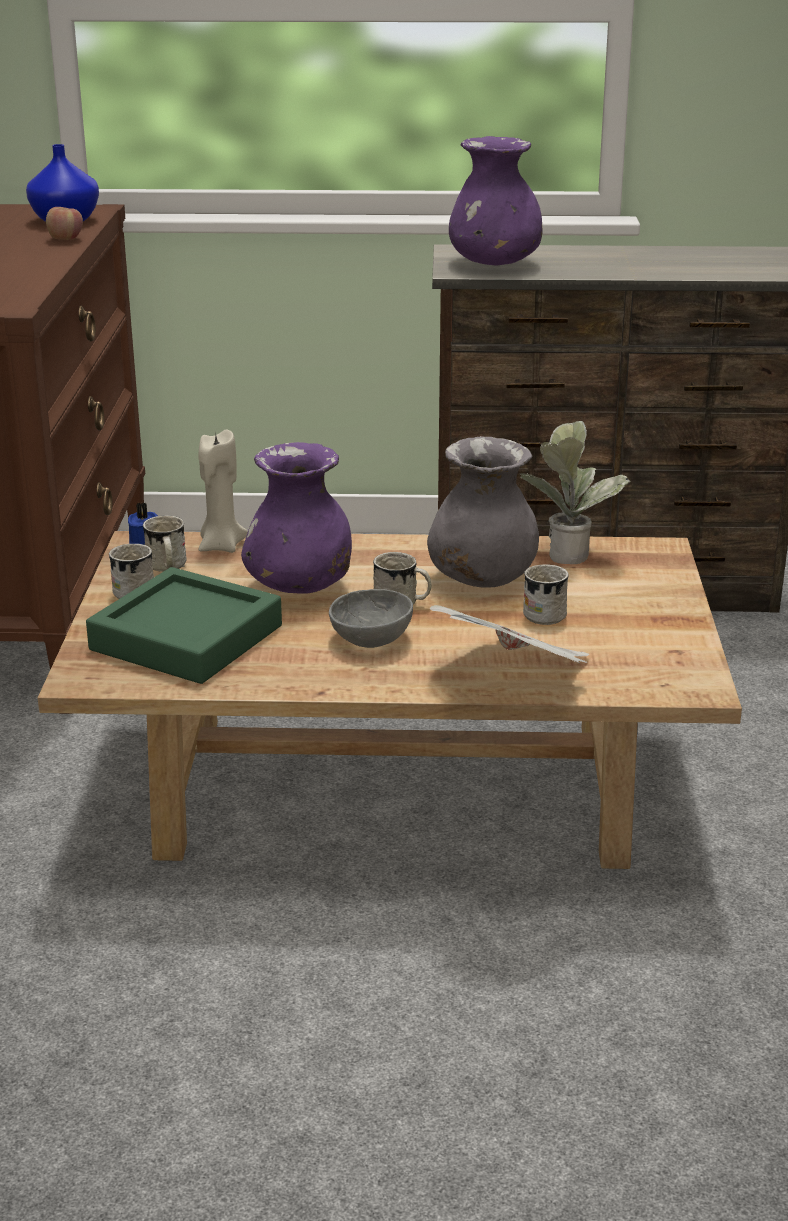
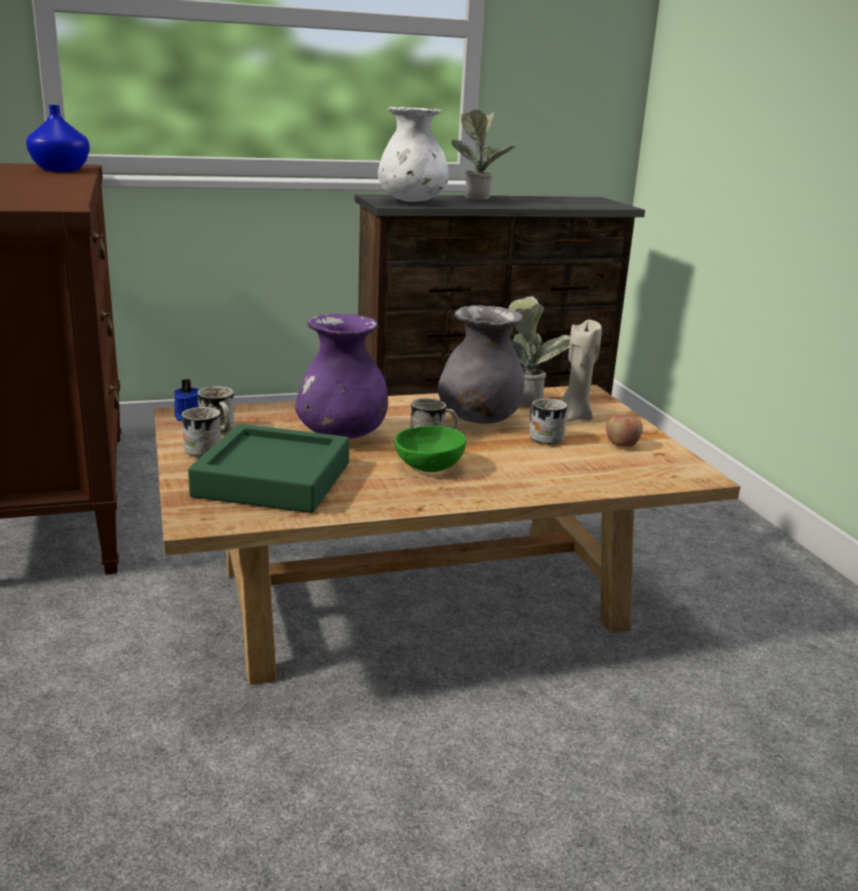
camera: 20 degrees left, 5 degrees down
(65, 239) = (71, 177): apple -> apple (622, 445)
(221, 546) = (255, 412): beige candle -> beige candle (574, 416)
(369, 639) = (428, 466): grey bowl -> green bowl
(494, 264) = (412, 202): purple vase -> white vase
(515, 674) = (561, 480): newspaper -> none
(603, 252) = (478, 197): none -> potted plant

